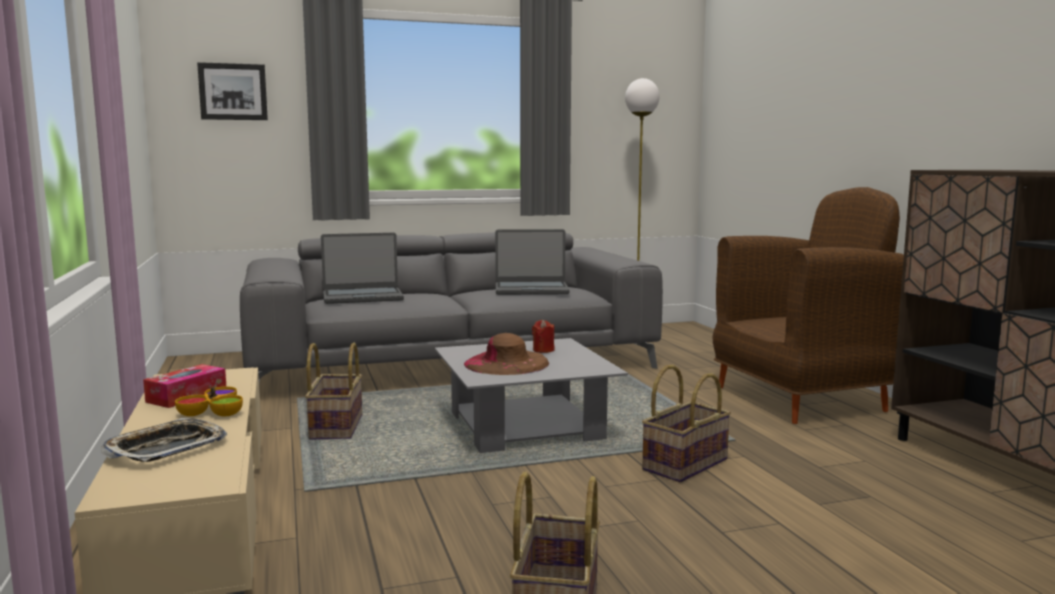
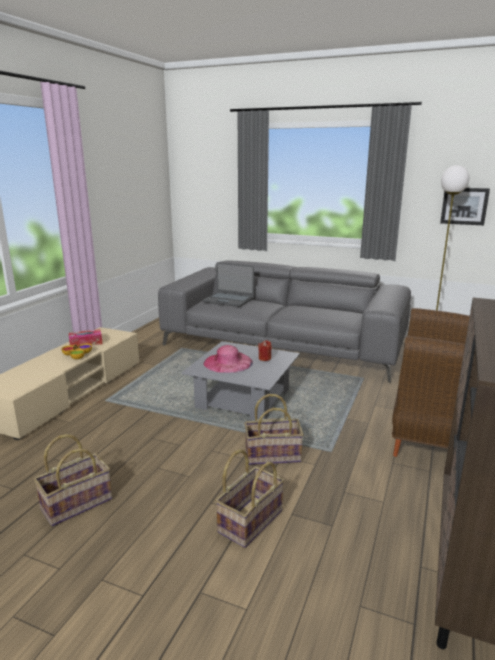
camera: 40 degrees right, 10 degrees up
(166, 448) = (33, 369): tray -> none
(233, 92) = (206, 175): picture -> picture (464, 206)
(335, 427) = (168, 370): basket -> basket (250, 520)
(506, 363) = (228, 362): brown hat -> pink hat
(531, 290) = (322, 313): laptop -> none

